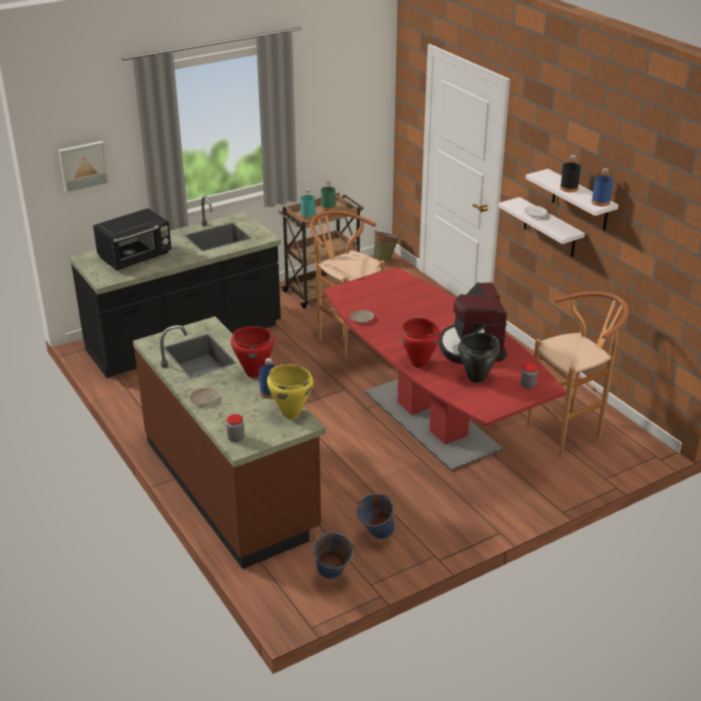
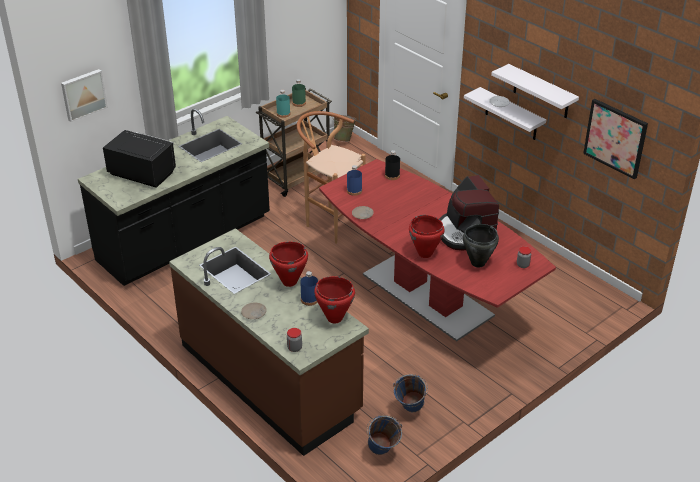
camera: 10 degrees left, 5 degrees up
(136, 257) = (142, 174): black microwave -> black microwave turned 105 degrees counterclockwise
(291, 413) = (334, 318): yellow cooking pot -> red cooking pot
(569, 188) = (533, 83): black bottle -> black bottle (392, 176)
(570, 431) = (547, 292): brown stool -> none
(600, 202) = (563, 95): blue bottle -> blue bottle (354, 191)
(655, 253) = (615, 138): none -> picture

